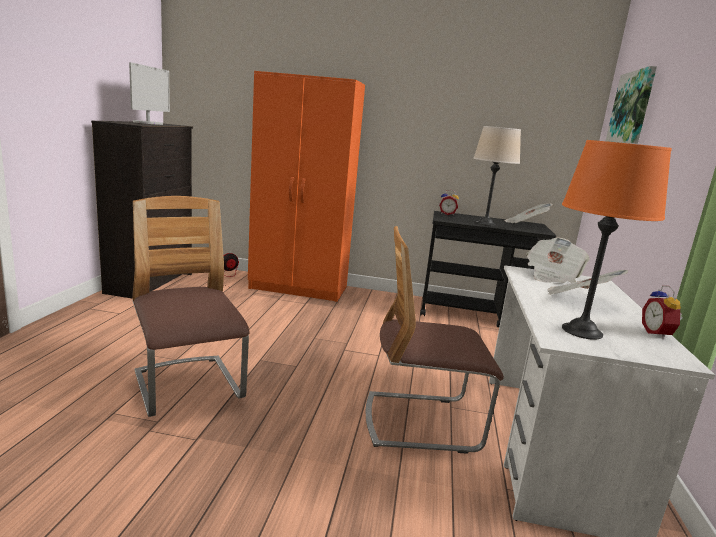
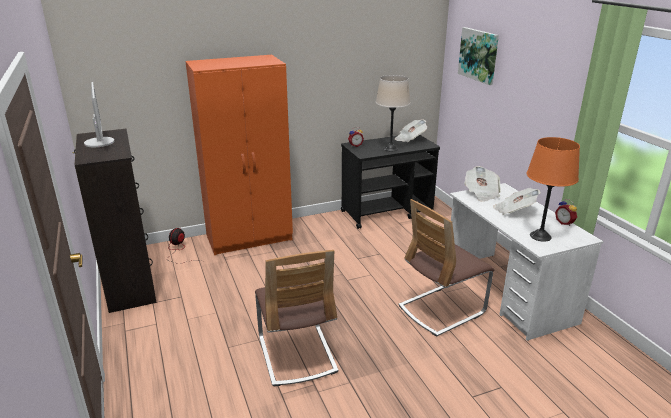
camera: 30 degrees left, 10 degrees up
(188, 387) = (297, 354): chair -> chair turned 135 degrees counterclockwise

